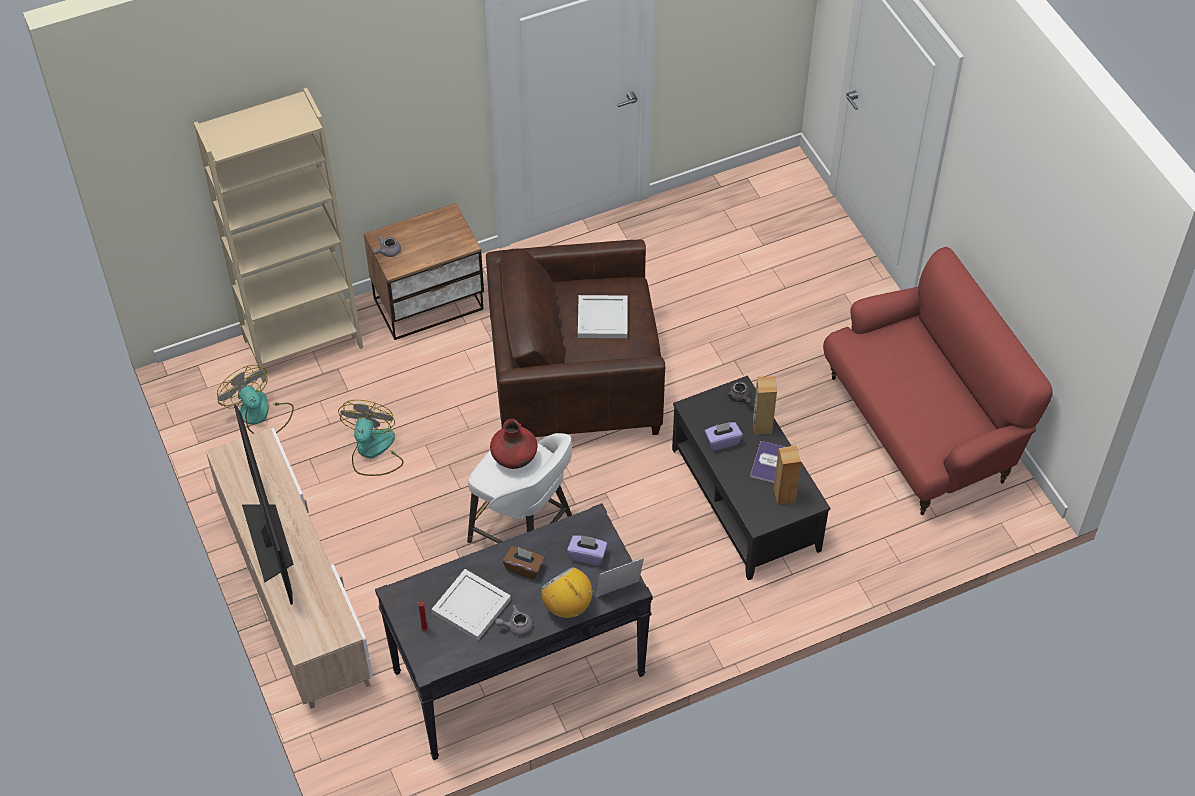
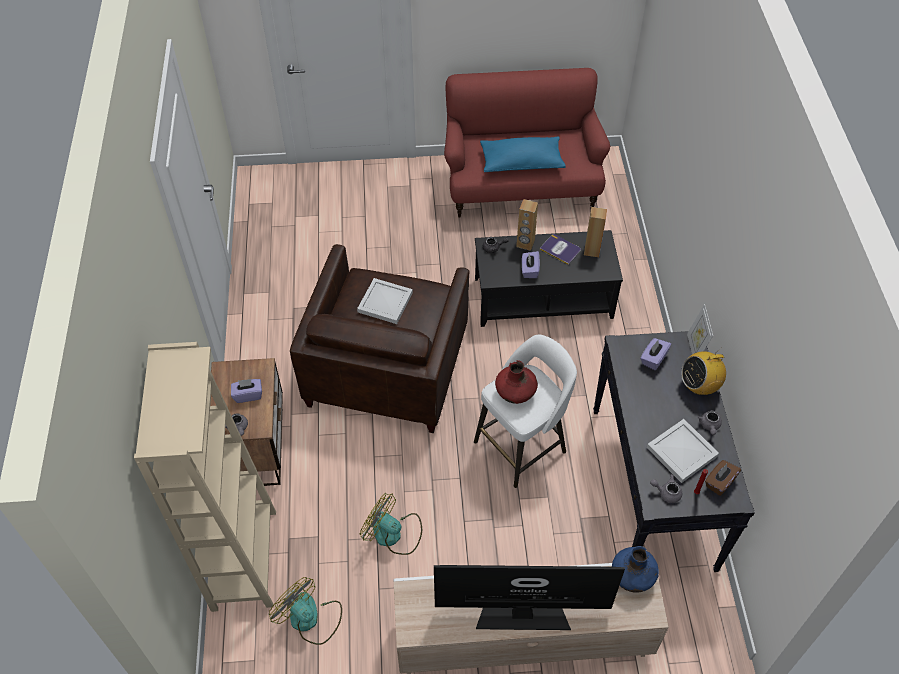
camera: 70 degrees left, 0 degrees up
(260, 415) = (310, 619): fan -> fan turned 60 degrees clockwise
(338, 622) = (632, 577): none -> blue vase
(415, 602) = (666, 492): none -> grey teapot
(428, 245) = (248, 395): none -> purple tissue box
(524, 568) = (653, 404): brown tissue box -> brown tissue box (719, 482)
(900, 388) = (521, 163): none -> blue pillow

